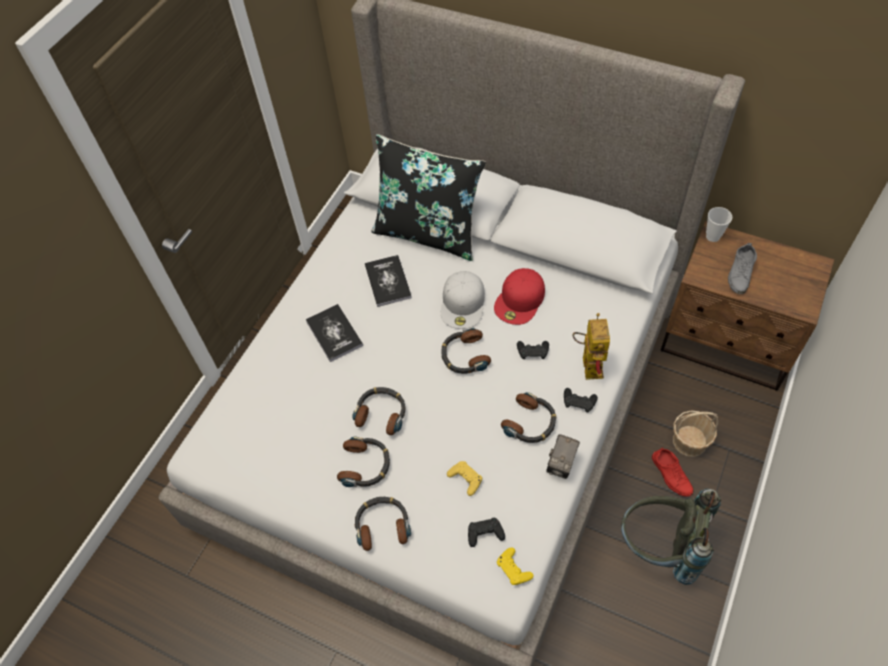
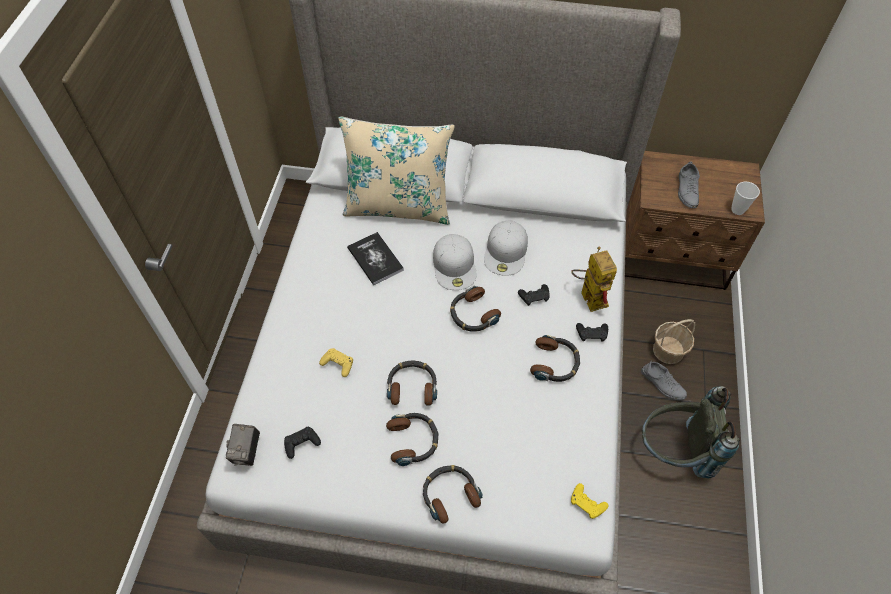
camera: 20 degrees left, 0 degrees up
(334, 333) = (339, 319): book -> none
(428, 233) = (398, 206): black pillow -> beige pillow
(465, 479) = (513, 430): yellow game controller -> yellow game controller (338, 364)
(485, 533) = (549, 477): black game controller -> black game controller (301, 443)
(520, 300) = (506, 252): red cap -> white cap
(561, 464) = (596, 394): camera -> camera (247, 452)
(671, 475) = (662, 384): red shoe -> grey shoe
(712, 236) = (653, 162): cup -> cup (737, 210)

